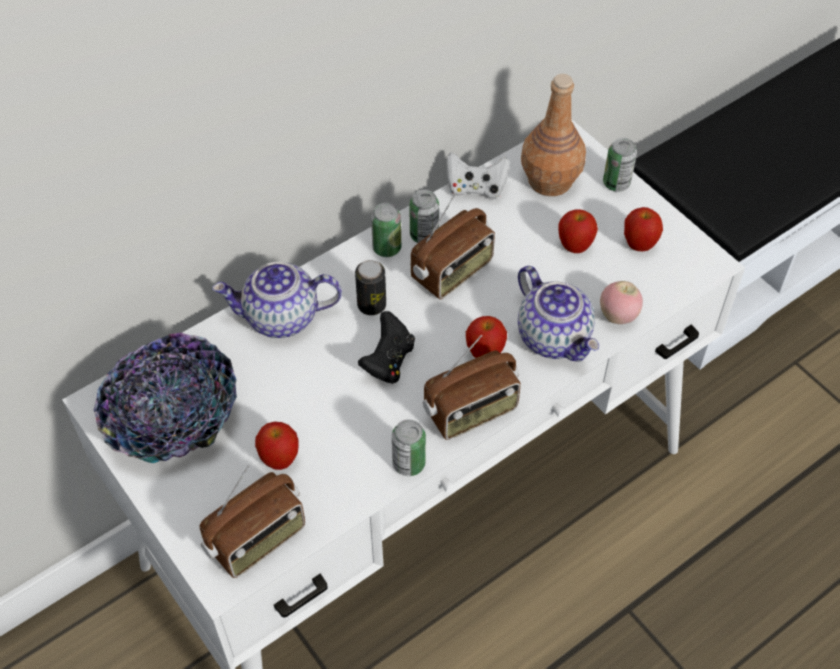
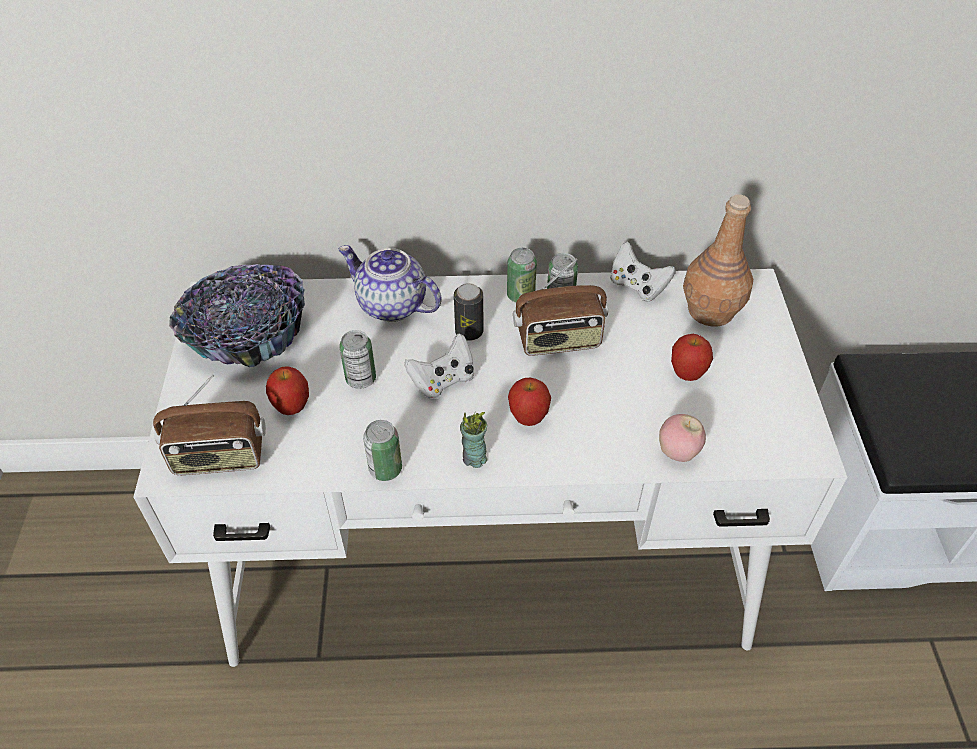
camera: 35 degrees right, 5 degrees down
(388, 361) = (443, 381): black game controller -> white game controller
(471, 412) = (474, 458): radio -> cup
(555, 337) = (602, 438): teapot -> none
(616, 183) = (773, 341): can -> can (361, 379)
(639, 245) = (751, 403): apple -> none

